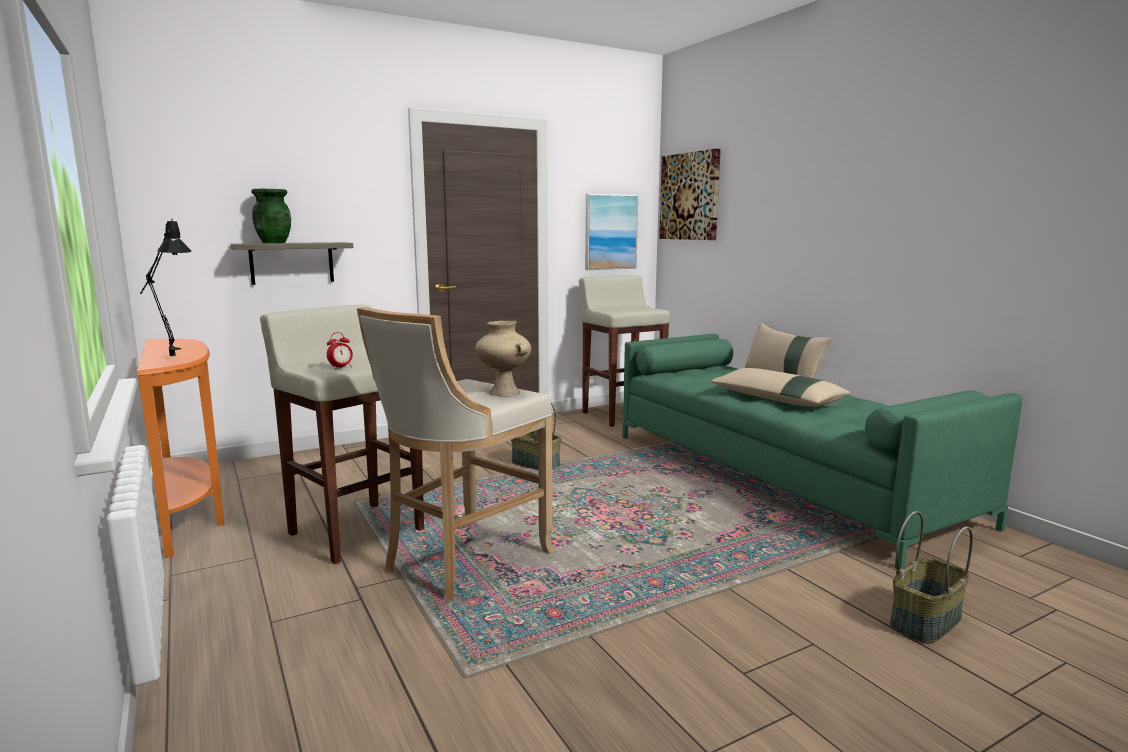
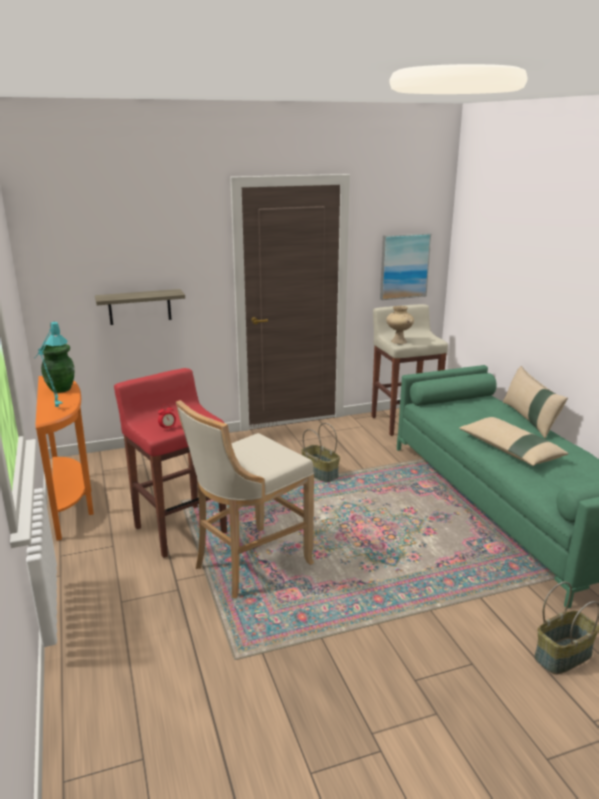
camera: 10 degrees right, 10 degrees up
(169, 357) = (55, 406): black table lamp -> turquoise table lamp
(274, 243) = (126, 295): green vase -> green vase (61, 389)
(355, 531) = (180, 529): beige stool -> red stool
(503, 393) = (279, 456): beige vase -> beige vase (398, 341)
(690, 196) = (475, 240): picture -> none

